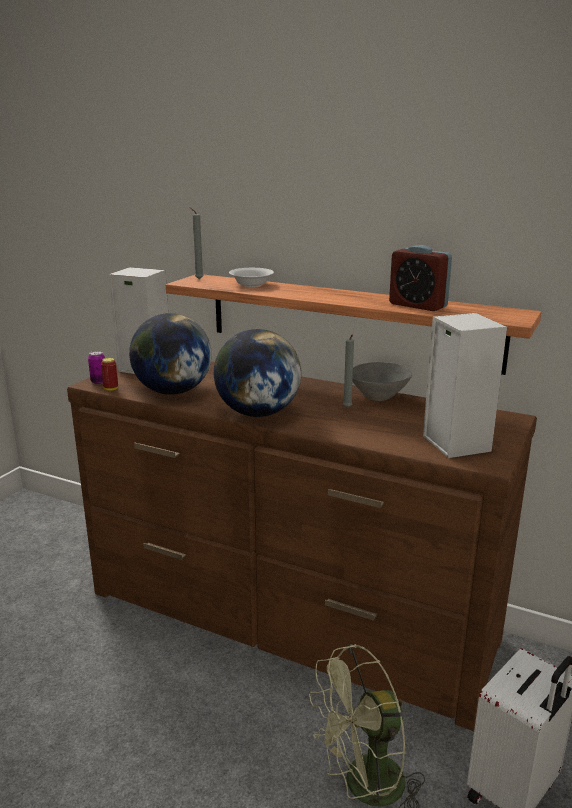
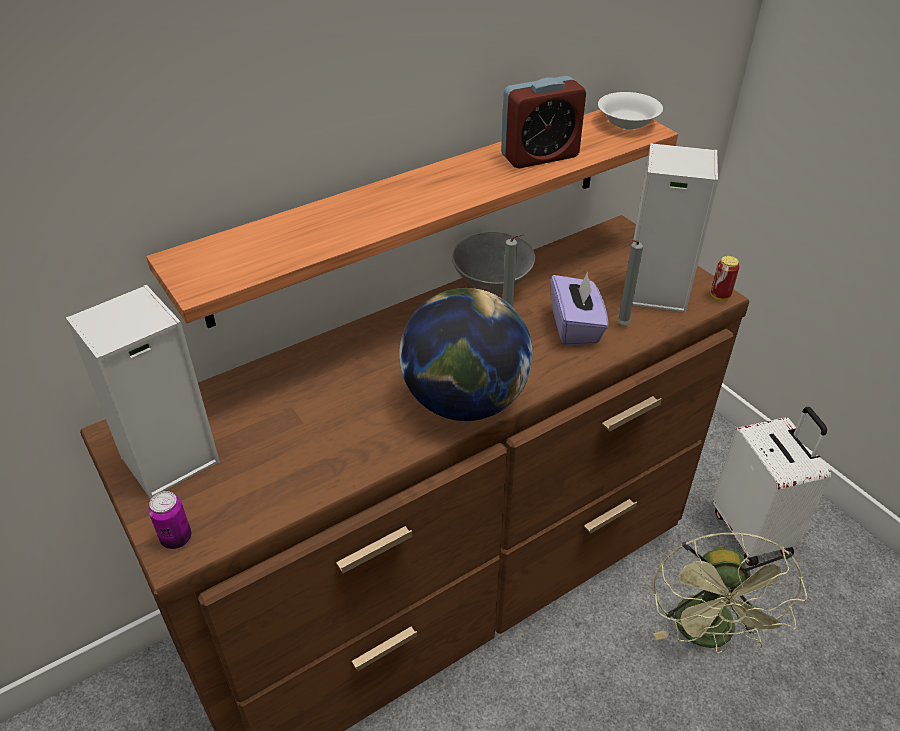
camera: 60 degrees left, 20 degrees up
(111, 389) = (228, 531): can -> can (720, 296)
(173, 391) = (310, 459): globe -> none
(198, 279) = (194, 267): grey candle -> grey candle (621, 326)
(251, 284) = (293, 230): white bowl -> white bowl (626, 122)
(373, 427) = (575, 327): none -> purple tissue box

